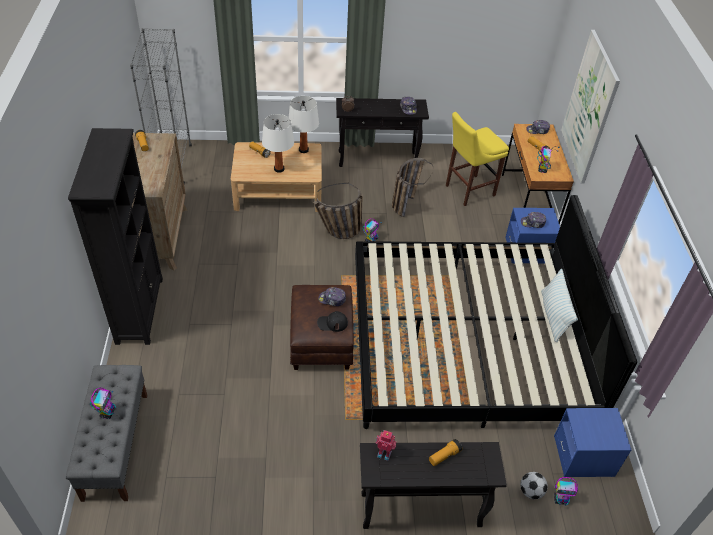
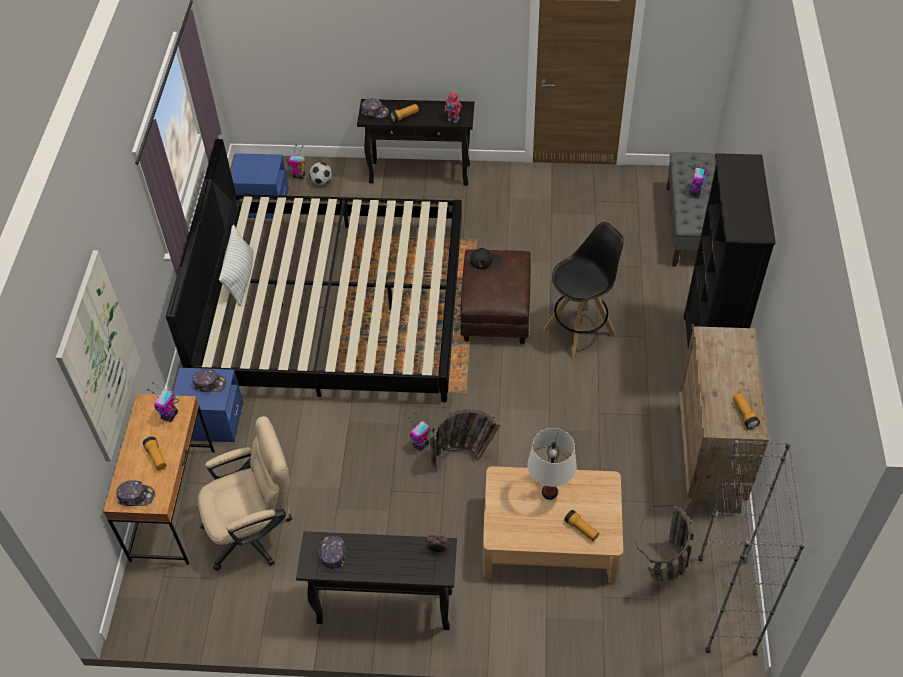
camera: 170 degrees left, 5 degrees up
(246, 326) = (580, 331): none -> black stool
(303, 150) = (511, 533): white table lamp -> none
(332, 299) = (484, 286): cap -> cap (375, 111)
(406, 202) = (357, 510): basket -> basket (664, 571)
(467, 191) = (256, 531): yellow stool -> beige office chair

